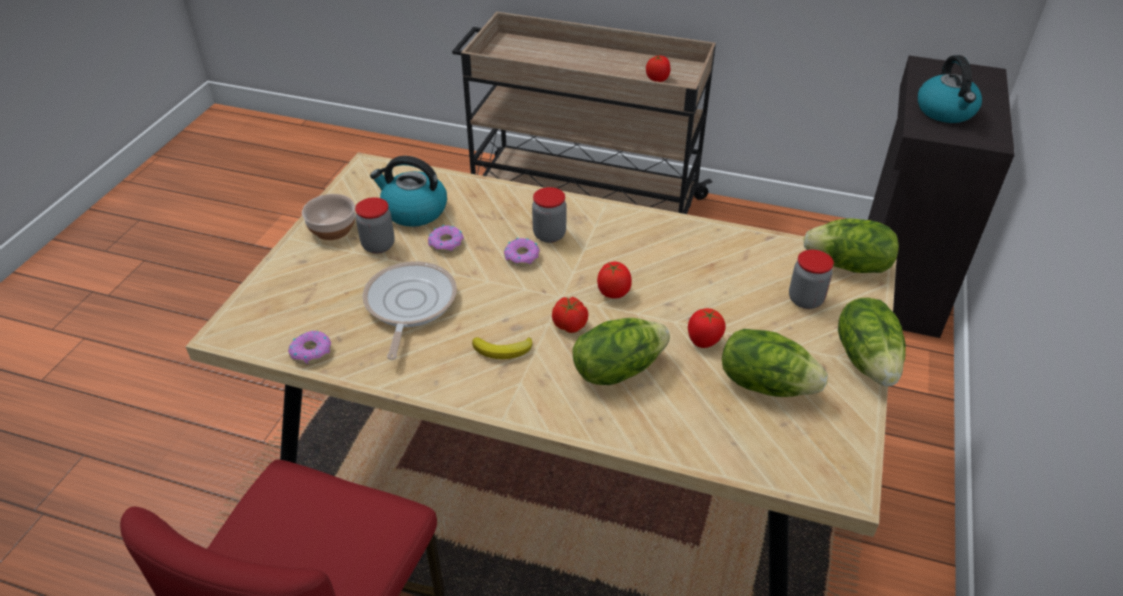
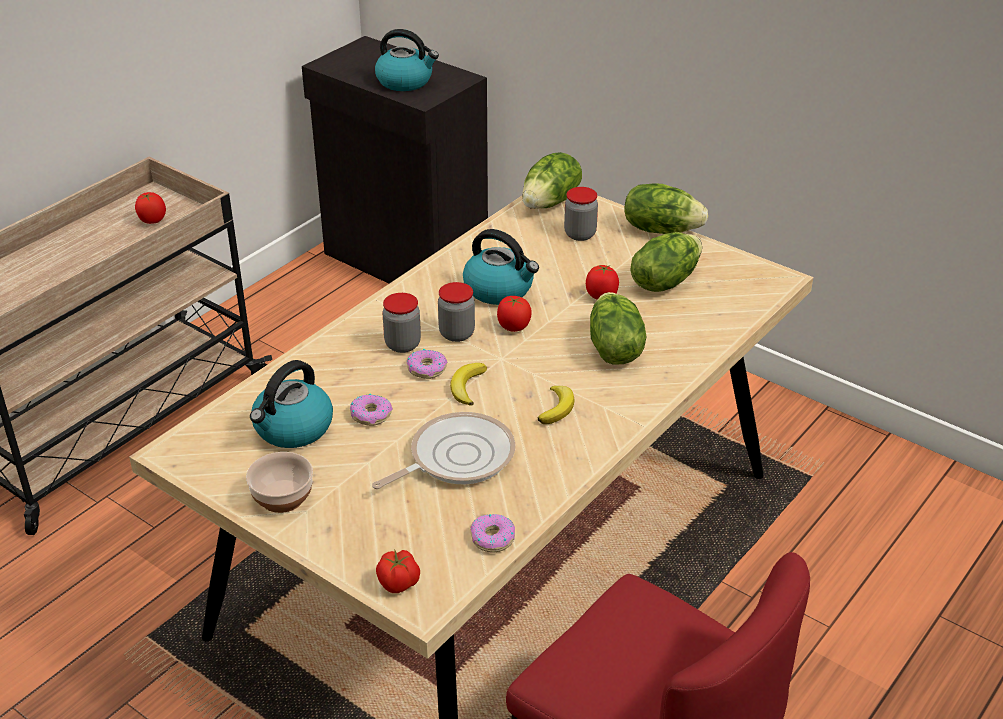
camera: 70 degrees left, 5 degrees down
(378, 245) = (339, 465): jar -> jar (457, 333)
(409, 305) = (456, 457): frying pan -> frying pan turned 120 degrees clockwise
(508, 286) = (467, 386): none -> banana
(570, 326) = (544, 362): tomato -> tomato (399, 583)
(668, 269) = (499, 289): none -> kettle

